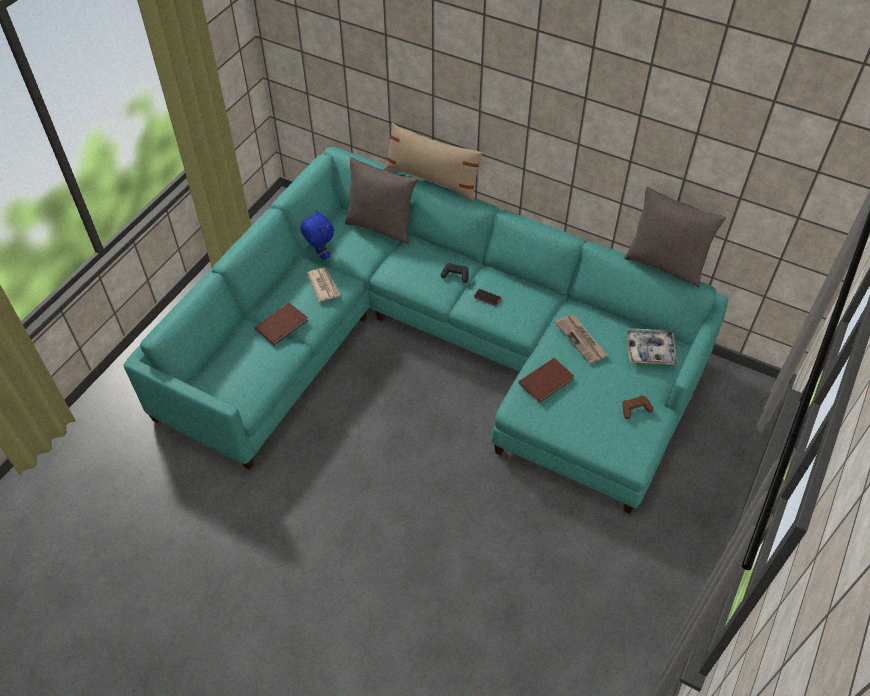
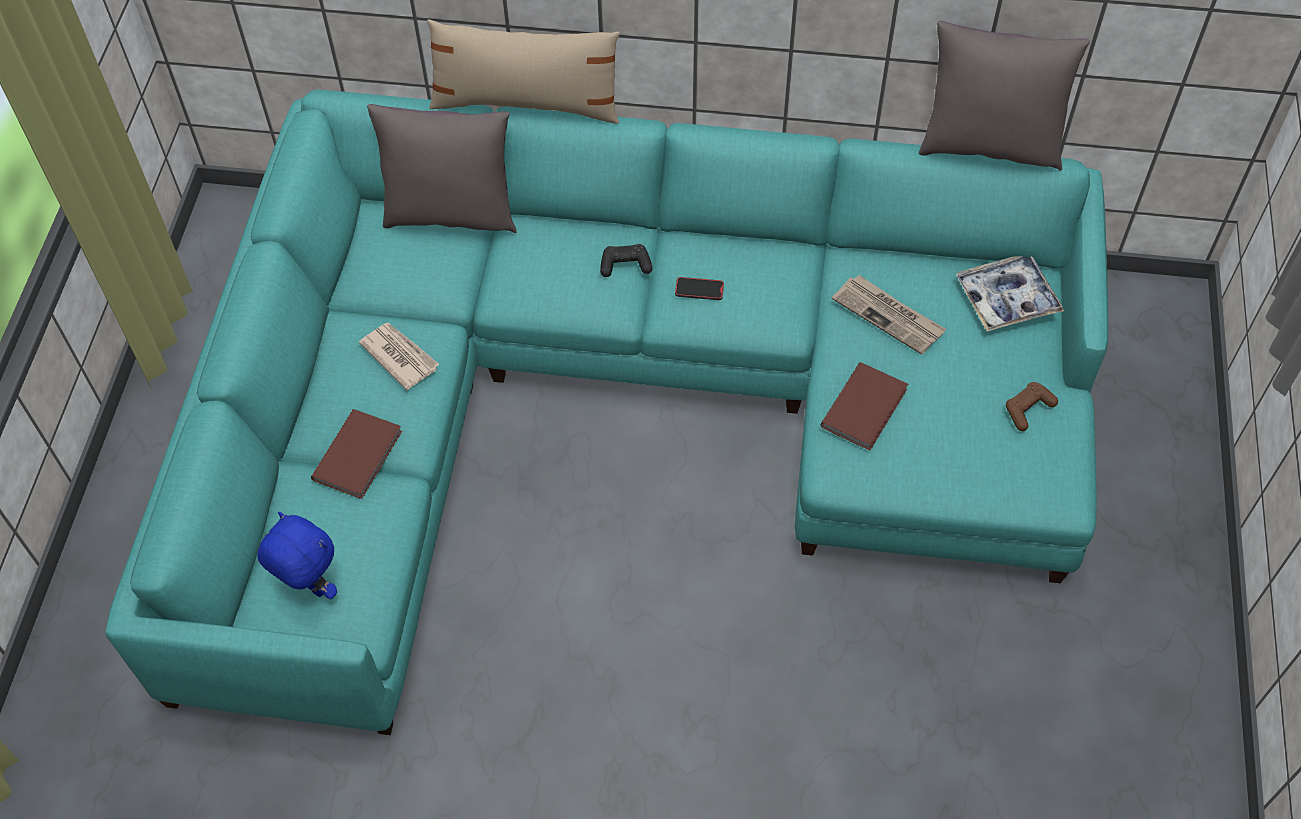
camera: 20 degrees left, 5 degrees up
(320, 255) = (364, 300): blue plush toy -> blue plush toy (310, 587)

